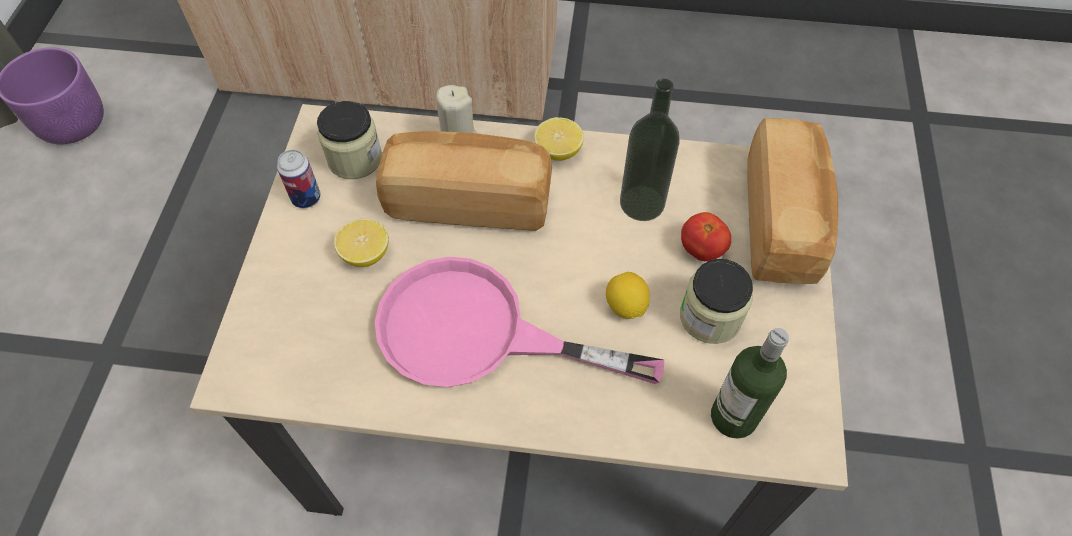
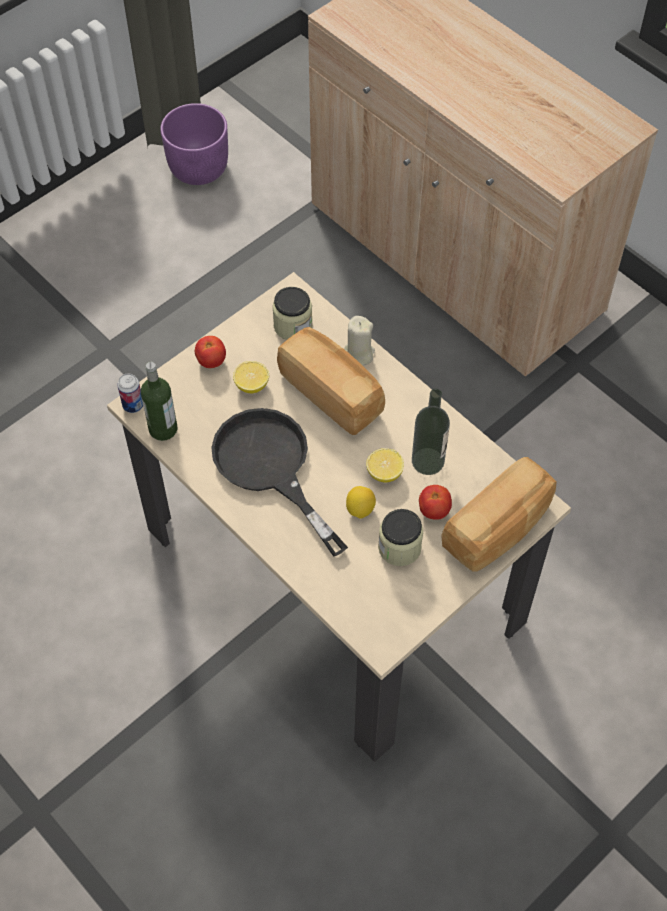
camera: 40 degrees right, 0 degrees up
(289, 259) = (211, 361): none -> tomato
(306, 198) = (248, 332): can -> can (133, 405)
(478, 333) = (270, 467): pink frying pan -> black frying pan
(558, 151) = (410, 398): lemon -> lemon (384, 473)
(733, 416) = (358, 602): bottle -> bottle (163, 429)

